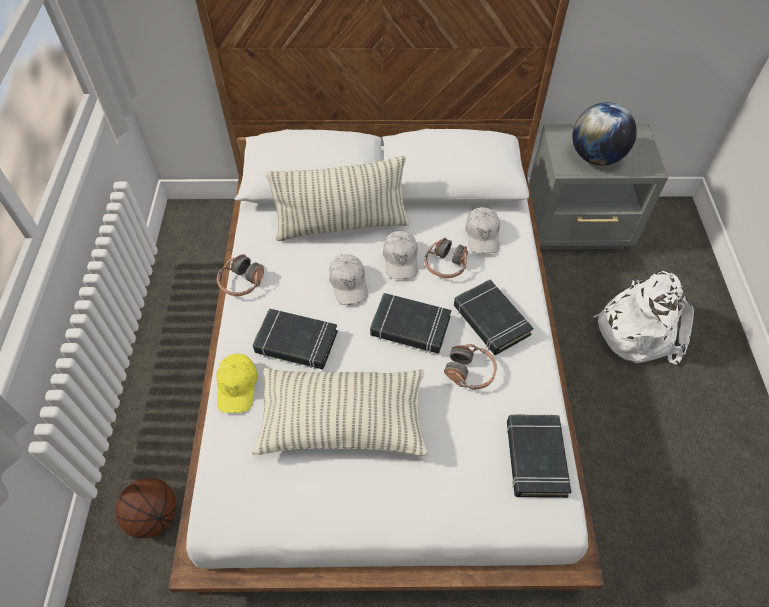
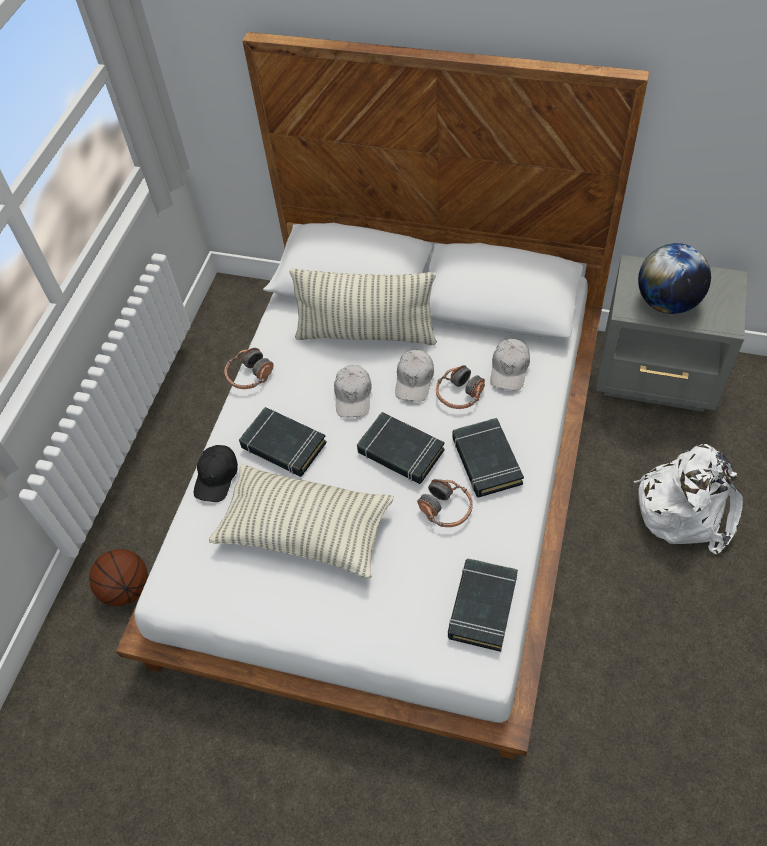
camera: 20 degrees right, 0 degrees up
(237, 386) = (217, 477): yellow cap -> black cap

